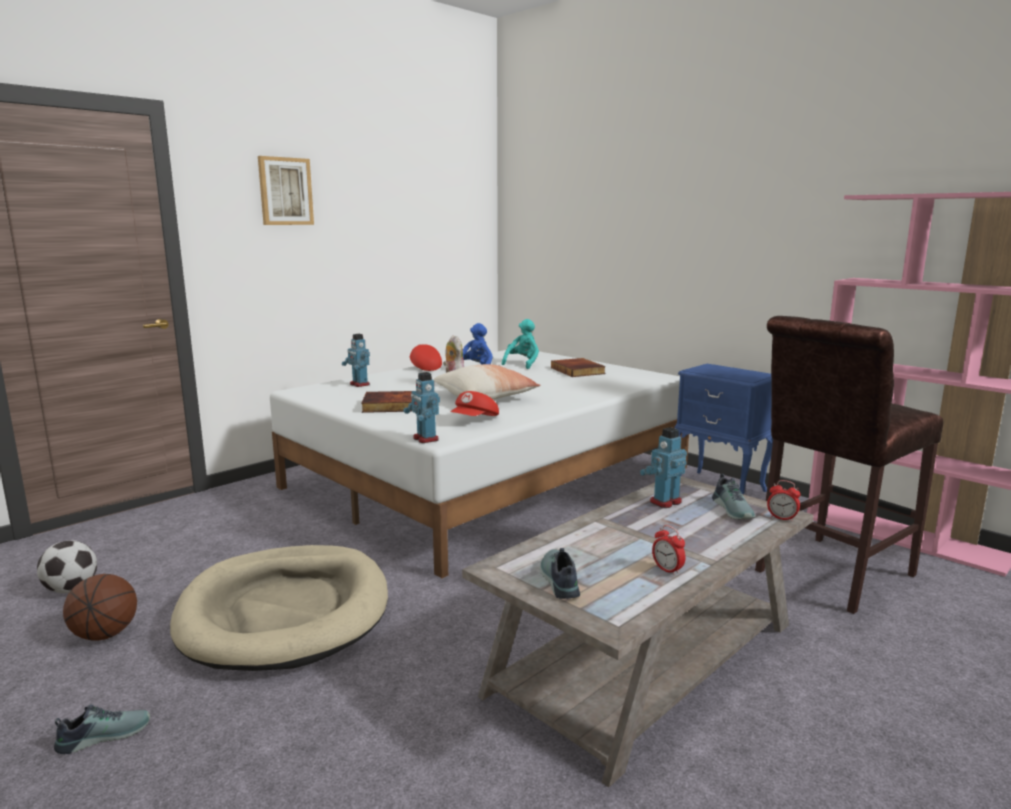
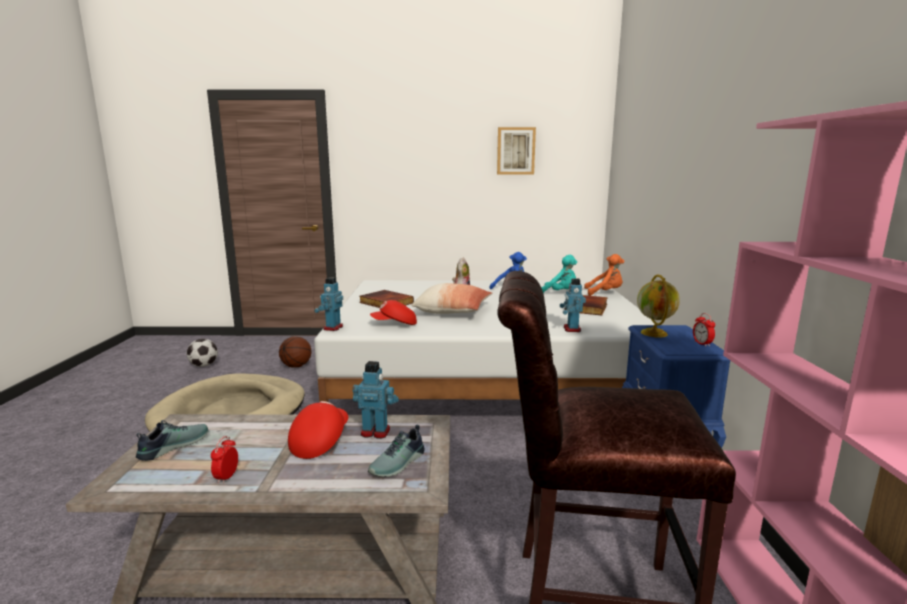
camera: 45 degrees right, 0 degrees up
(104, 735) = (86, 434): shoe -> none
(105, 634) = (171, 391): basketball -> basketball (296, 366)
(285, 191) = (403, 144): picture -> picture (516, 151)
(359, 384) = (413, 285): toy robot -> toy robot (571, 329)
(424, 367) = (485, 282): red cap -> red cap (319, 441)
(522, 364) = (560, 293): turquoise plush toy -> turquoise plush toy turned 45 degrees clockwise
(554, 357) = (605, 293): none -> orange plush toy
(710, 372) = (654, 333): none -> globe
(782, 518) = (410, 492): alarm clock -> alarm clock (702, 344)

